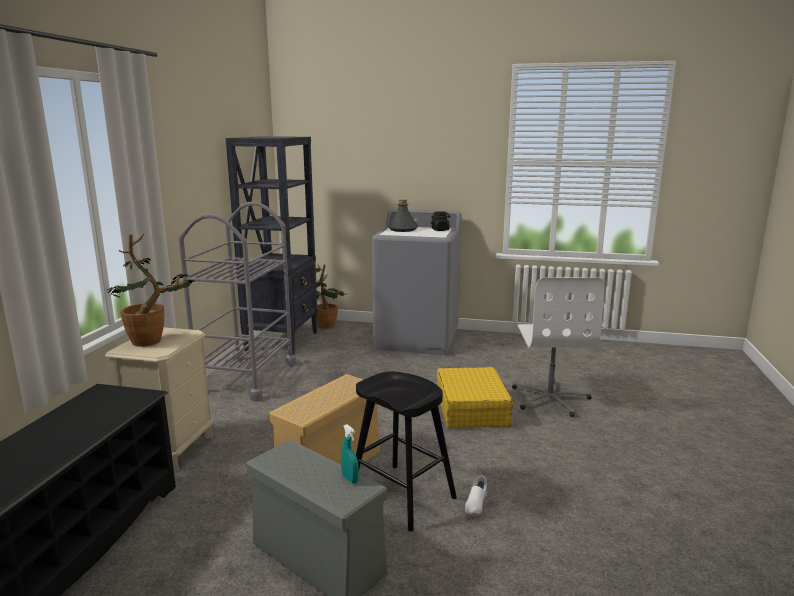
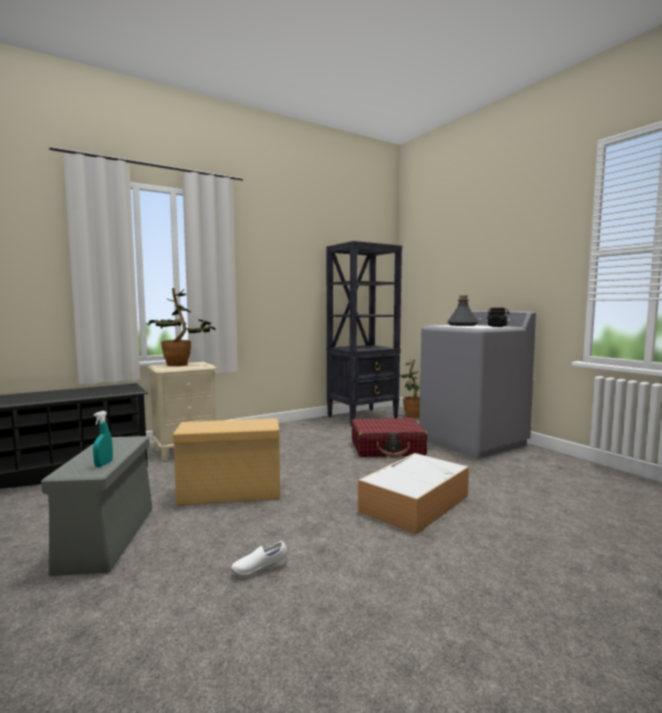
camera: 45 degrees right, 10 degrees down
(246, 378) = (298, 430): grey cart -> none
(369, 369) = (387, 448): none -> red suitcase
(401, 496) = (228, 532): black stool -> none
(471, 409) = (415, 502): yellow suitcase -> storage box
(550, 398) = (524, 527): white office chair -> none

